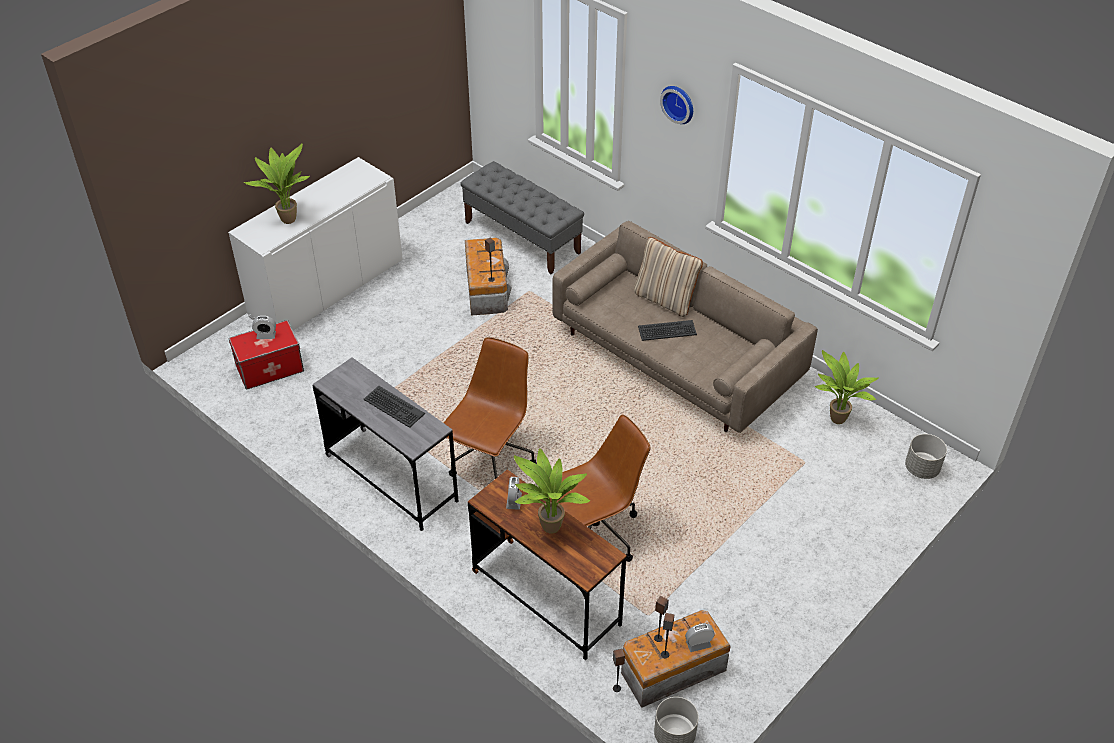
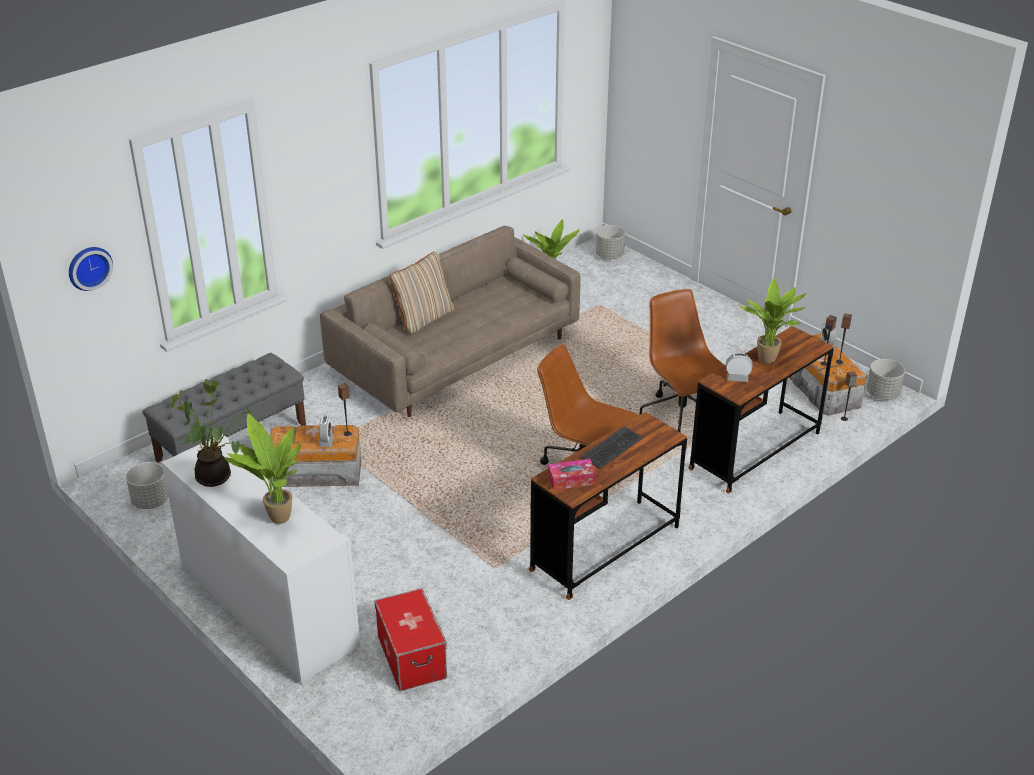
camera: 85 degrees left, 10 degrees down
(266, 335) = (401, 618): alarm clock -> alarm clock (326, 441)
(340, 183) = (216, 476): none -> potted plant
(348, 382) = (571, 480): none -> tissue box
(391, 478) = (605, 549): grey desk -> brown desk
(446, 210) = (151, 501): none -> grey planter
(667, 331) = (471, 321): keyboard -> none
(679, 103) = (326, 149): wall clock -> wall clock (88, 267)

